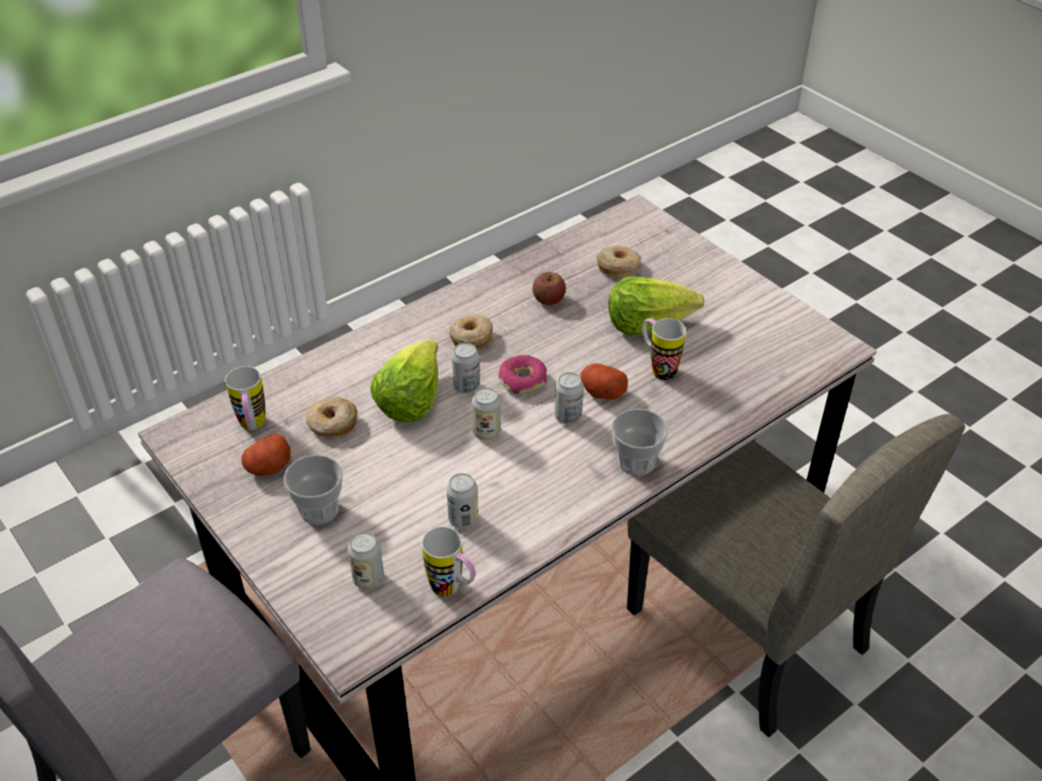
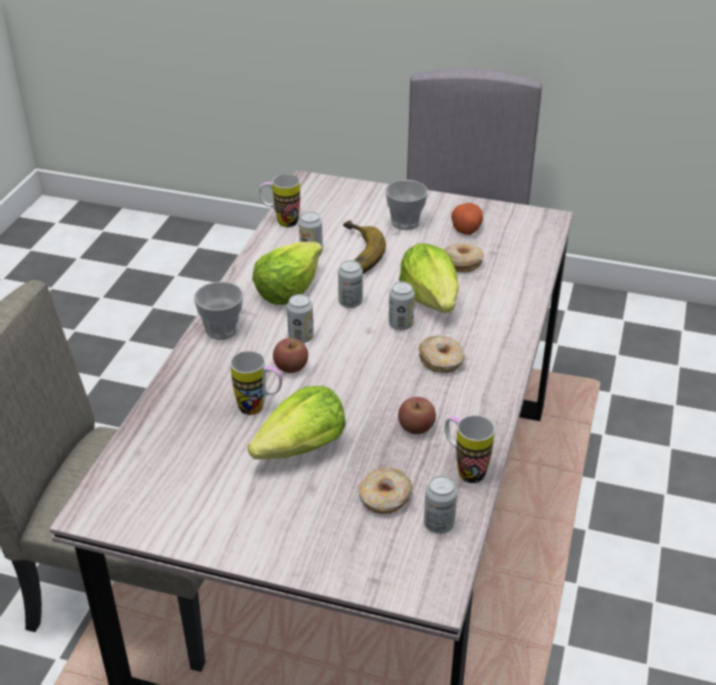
camera: 145 degrees right, 5 degrees down
(253, 427) = (509, 241): mug -> mug (464, 469)
(368, 579) = (335, 208): can -> can (439, 524)
(425, 491) = (352, 255): none -> banana
(523, 381) = (362, 347): donut -> none
(532, 479) = (288, 289): none -> lettuce
(602, 392) = (291, 367): potato -> apple

